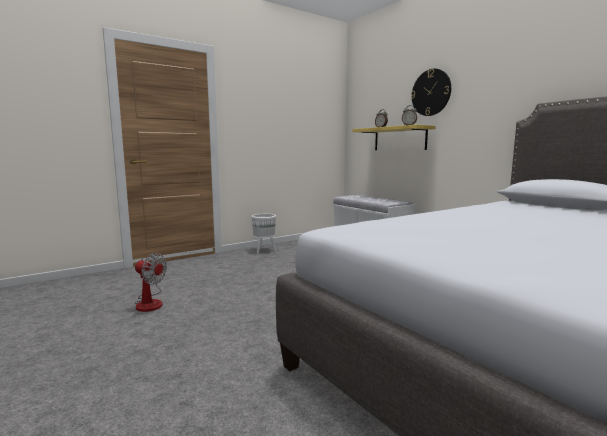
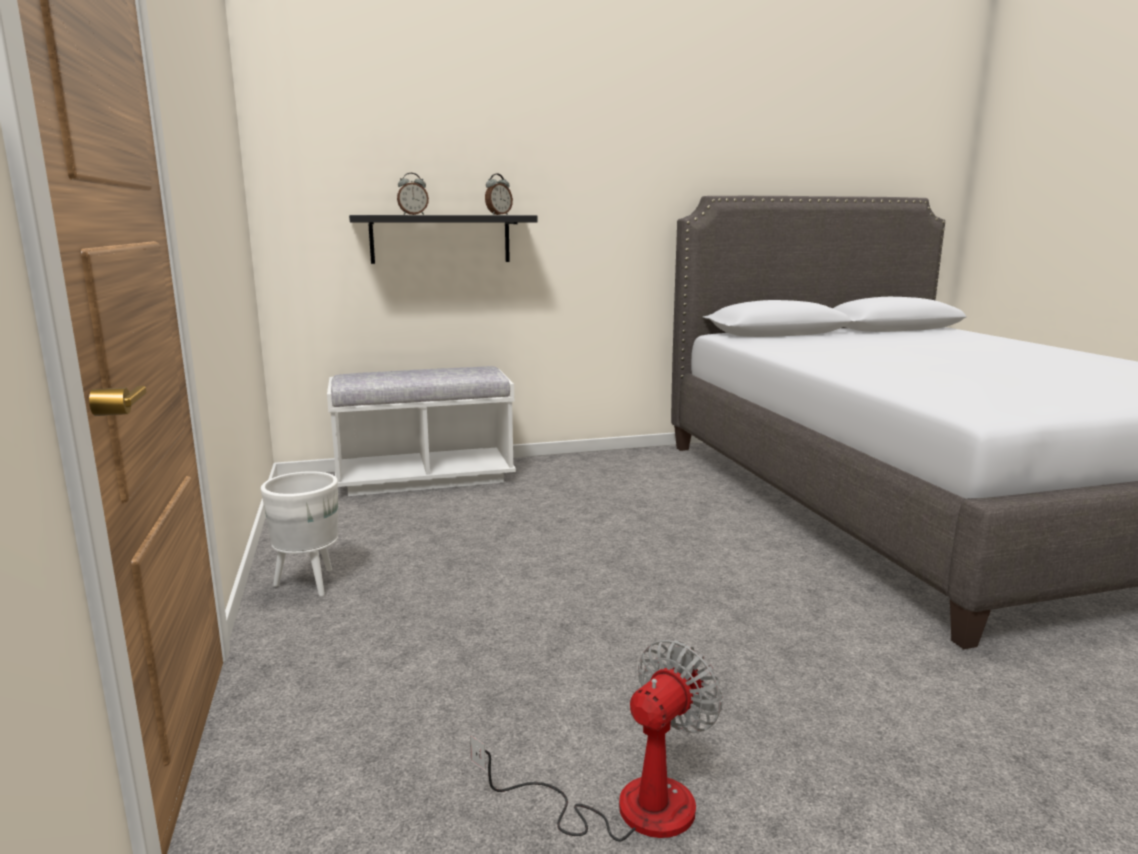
camera: 70 degrees left, 5 degrees up
(399, 139) = (440, 239): yellow shelf -> black shelf
(431, 92) = (509, 150): wall clock -> none

